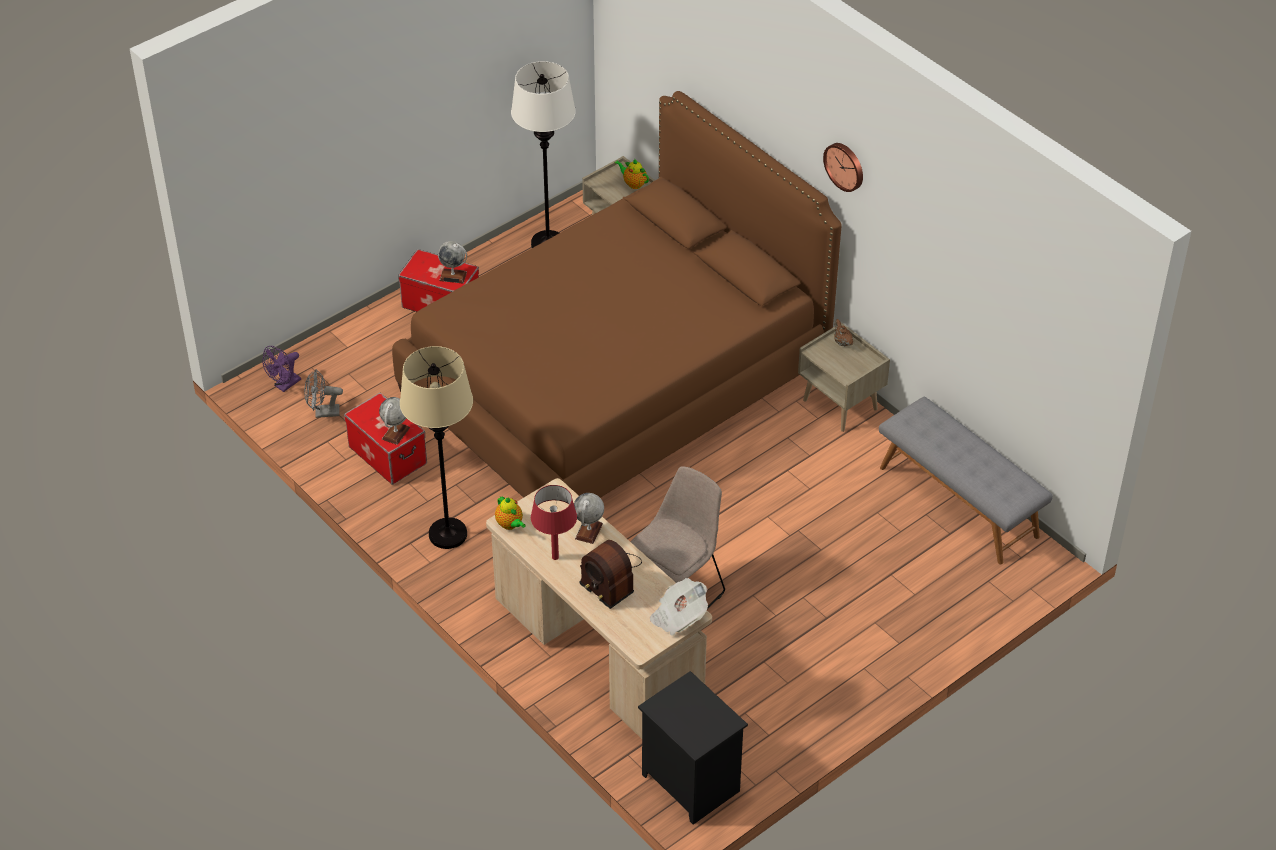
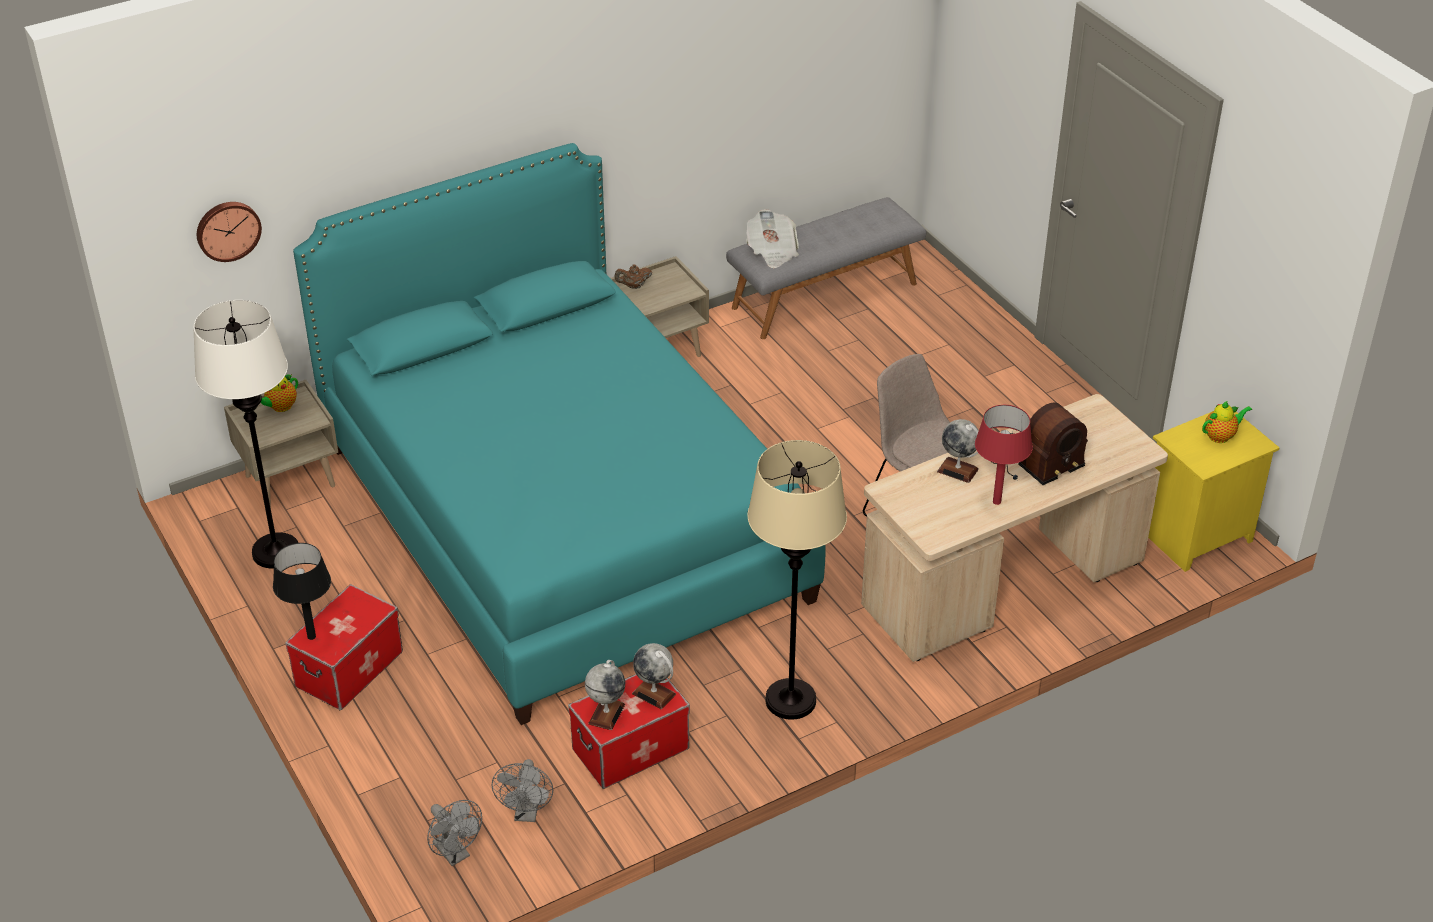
camera: 80 degrees left, 5 degrees down
(284, 385) = (455, 854): purple fan -> grey fan
(424, 259) = (311, 637): none -> black table lamp
(453, 276) = (360, 610): globe -> globe (606, 714)
(510, 525) = (938, 534): teapot -> teapot (1221, 436)
(616, 383) = (564, 520): brown bed -> turquoise bed
(678, 616) = (1097, 417): newspaper -> newspaper (772, 251)
(688, 783) = (1196, 537): black nightstand -> yellow nightstand
(845, 166) = (578, 87): wall clock -> wall clock (227, 230)

